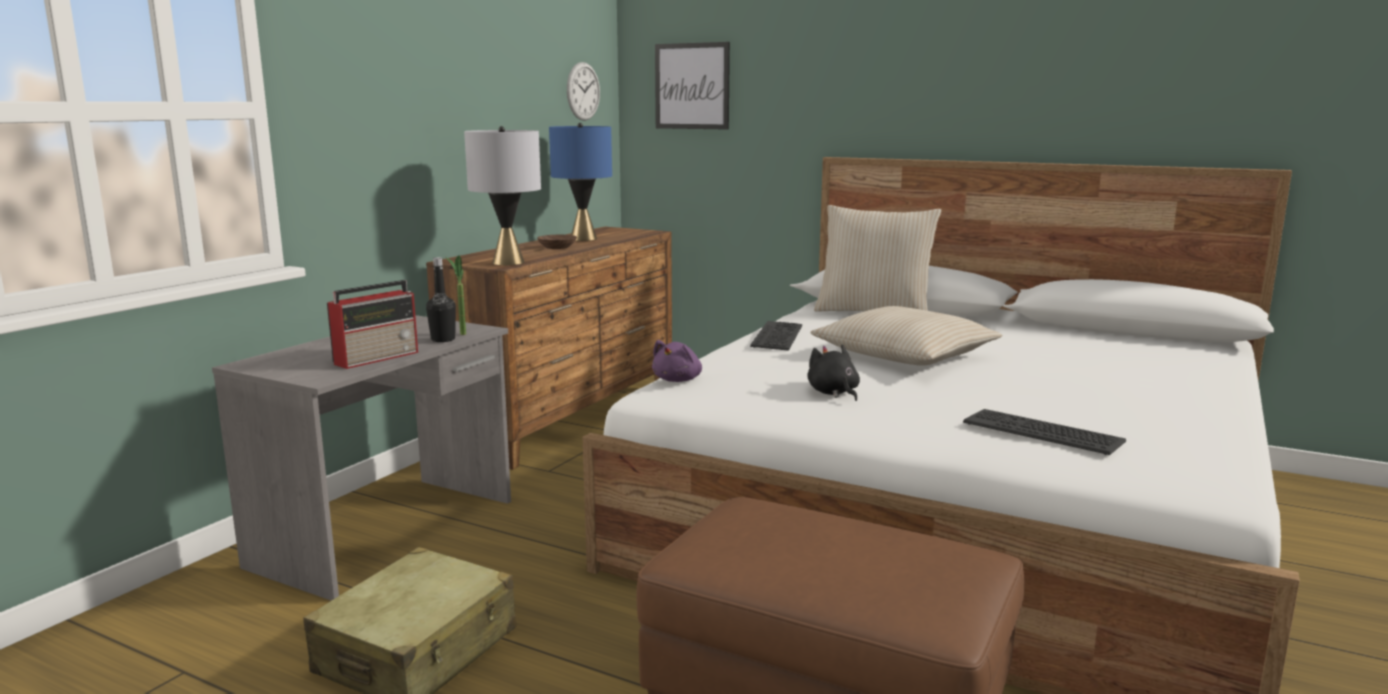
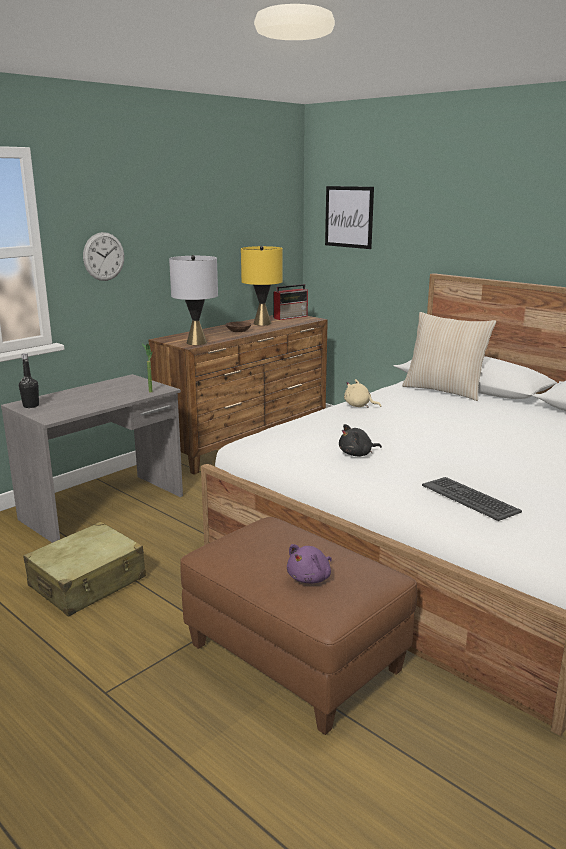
camera: 15 degrees right, 5 degrees up
(378, 357) = (91, 405): radio -> radio (291, 317)
(443, 339) = (136, 395): black bottle -> black bottle (31, 406)
(583, 91) = (273, 220): wall clock -> wall clock (104, 256)
(583, 239) = (262, 323): blue table lamp -> yellow table lamp
(678, 380) = (268, 434): purple plush toy -> purple plush toy (310, 578)
(778, 336) = (359, 406): keyboard -> beige plush toy
(833, 393) = (357, 454): black plush toy -> black plush toy turned 105 degrees counterclockwise
(904, 355) = (432, 428): beige pillow -> none

